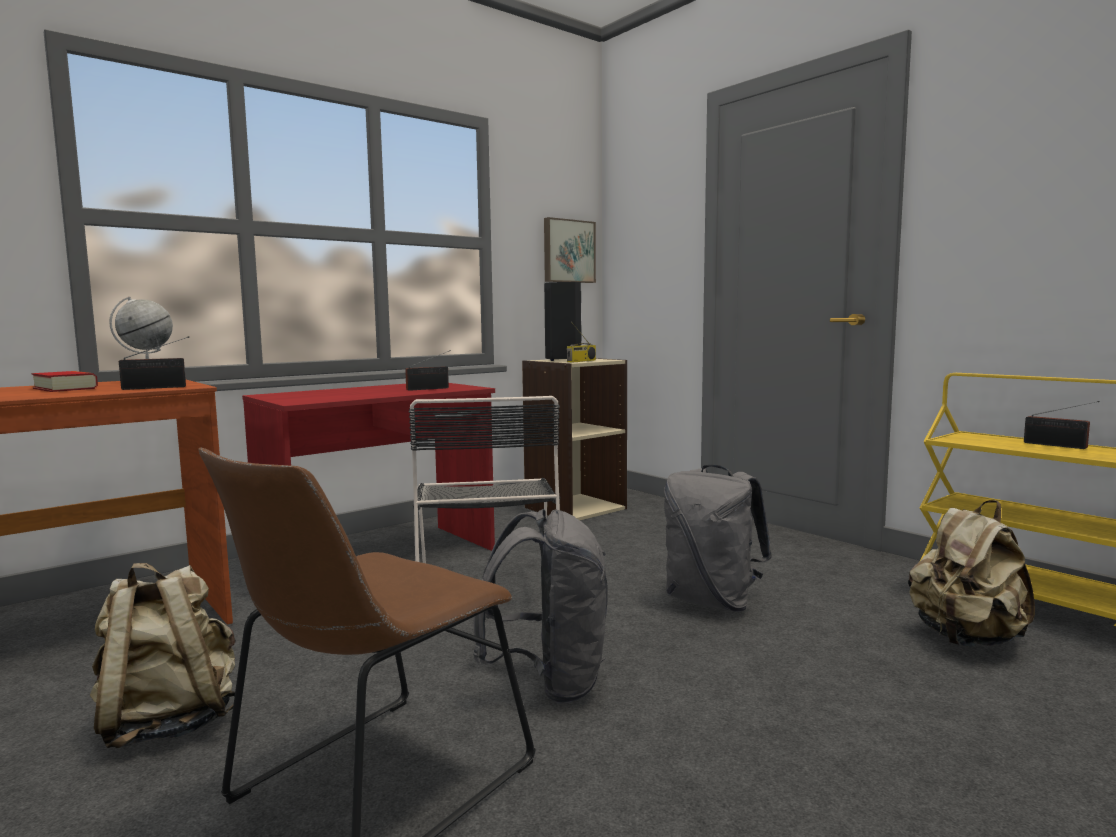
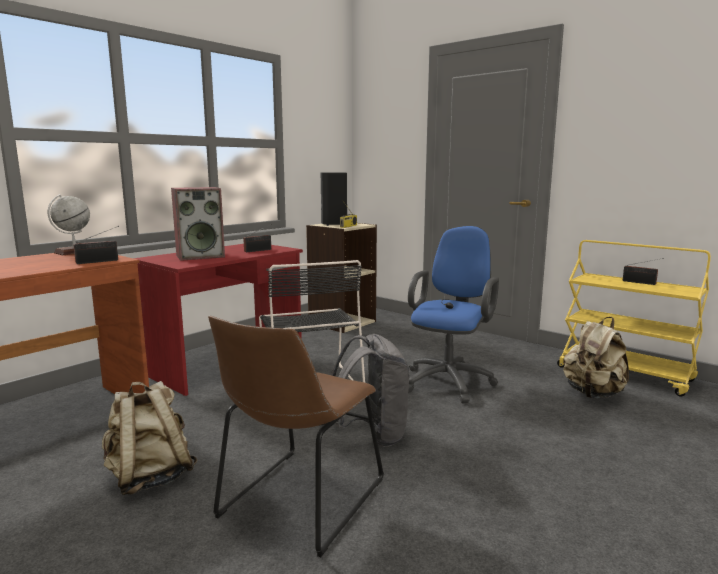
camera: 10 degrees left, 5 degrees up
(65, 388) = (30, 263): book -> none
(338, 393) = (201, 256): none -> speaker
(568, 251) = (331, 147): picture -> none
(712, 601) = (449, 380): grey backpack -> blue office chair

